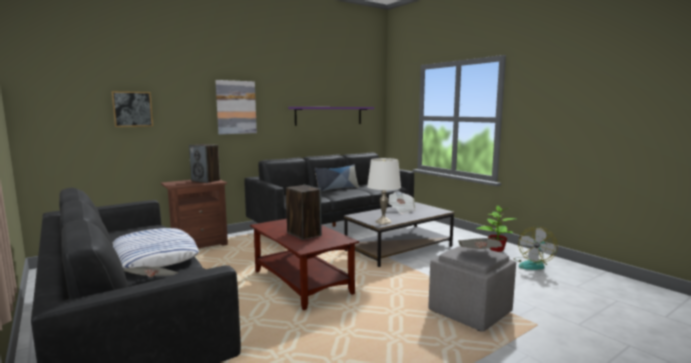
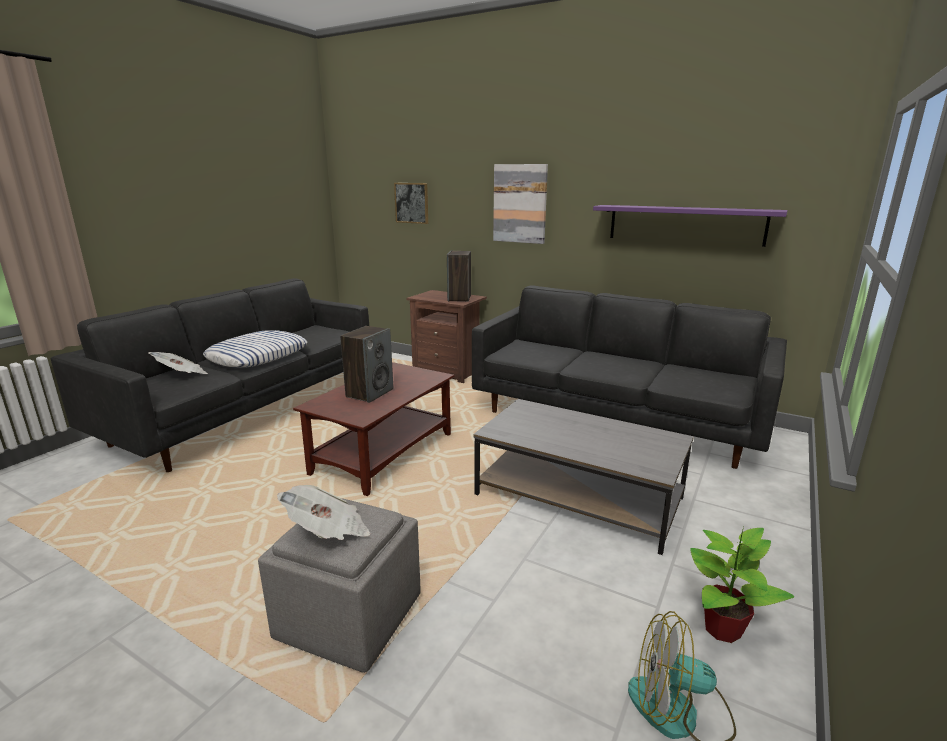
camera: 65 degrees right, 10 degrees up
(337, 188) = (628, 359): pillow -> none
(383, 222) = (510, 431): white table lamp -> none
(401, 210) = (605, 433): newspaper -> none

